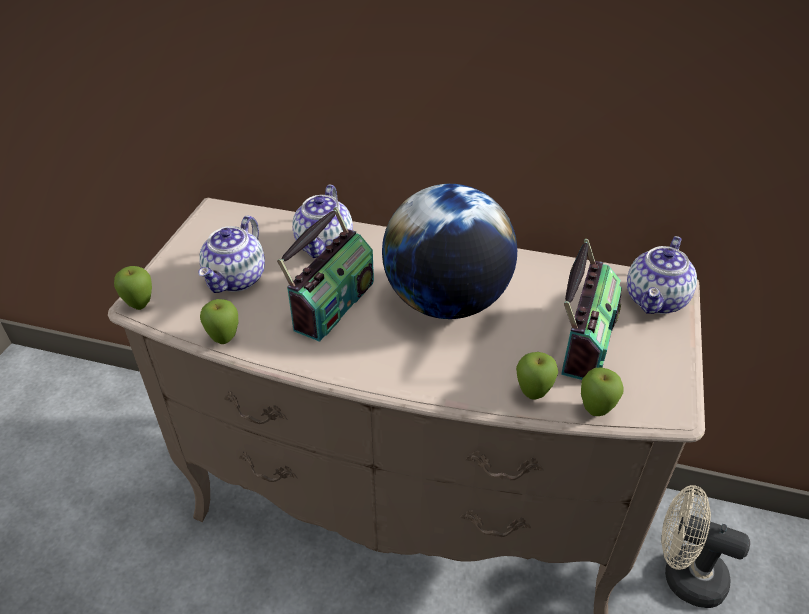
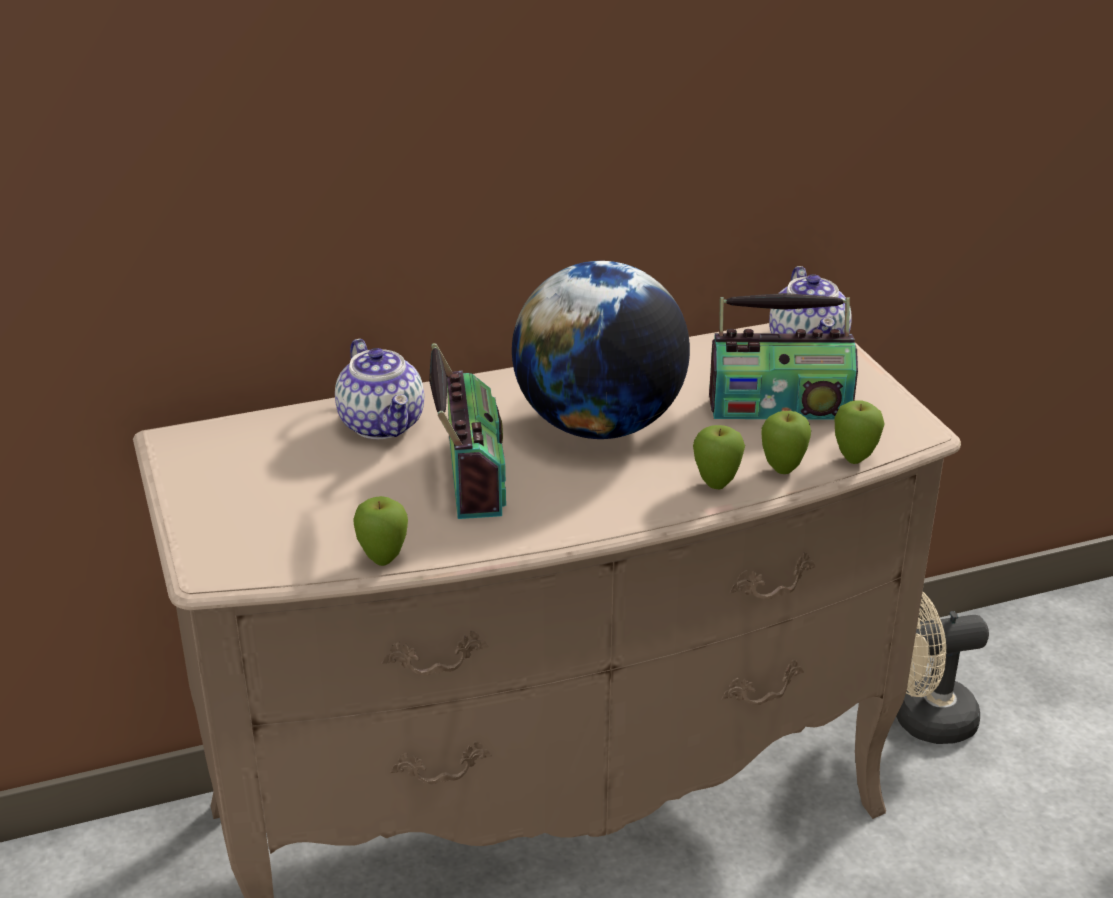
camera: 35 degrees left, 10 degrees down
(140, 305) = (218, 572): apple -> apple (716, 485)
(236, 279) = (313, 498): teapot -> none
(584, 340) = (779, 406): radio -> radio turned 105 degrees clockwise

